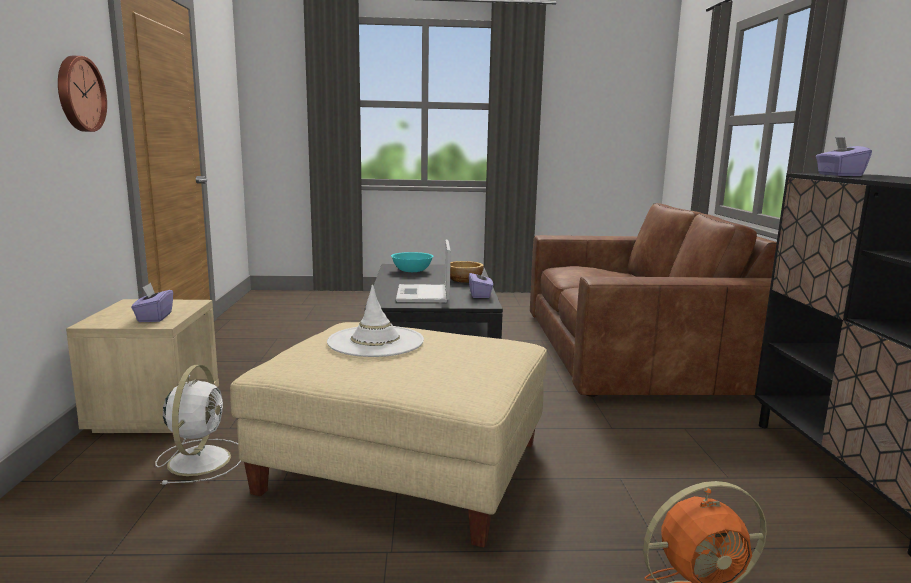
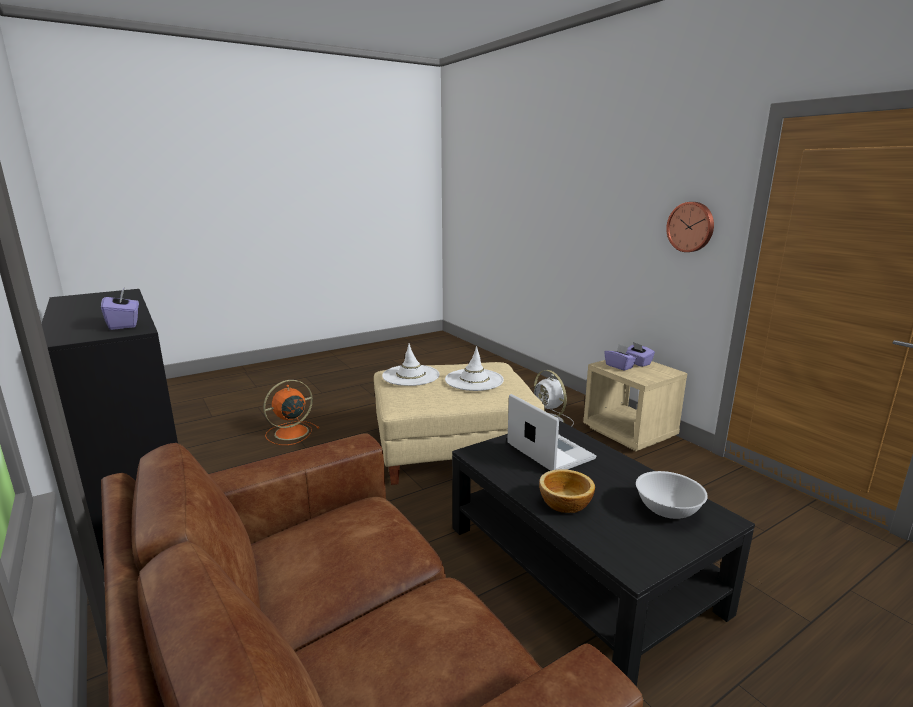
camera: 150 degrees right, 5 degrees up
(412, 271) = (668, 510): turquoise bowl -> white bowl
(454, 371) = (411, 375): none -> white hat
(480, 295) = (500, 469): purple tissue box -> purple tissue box (637, 363)

